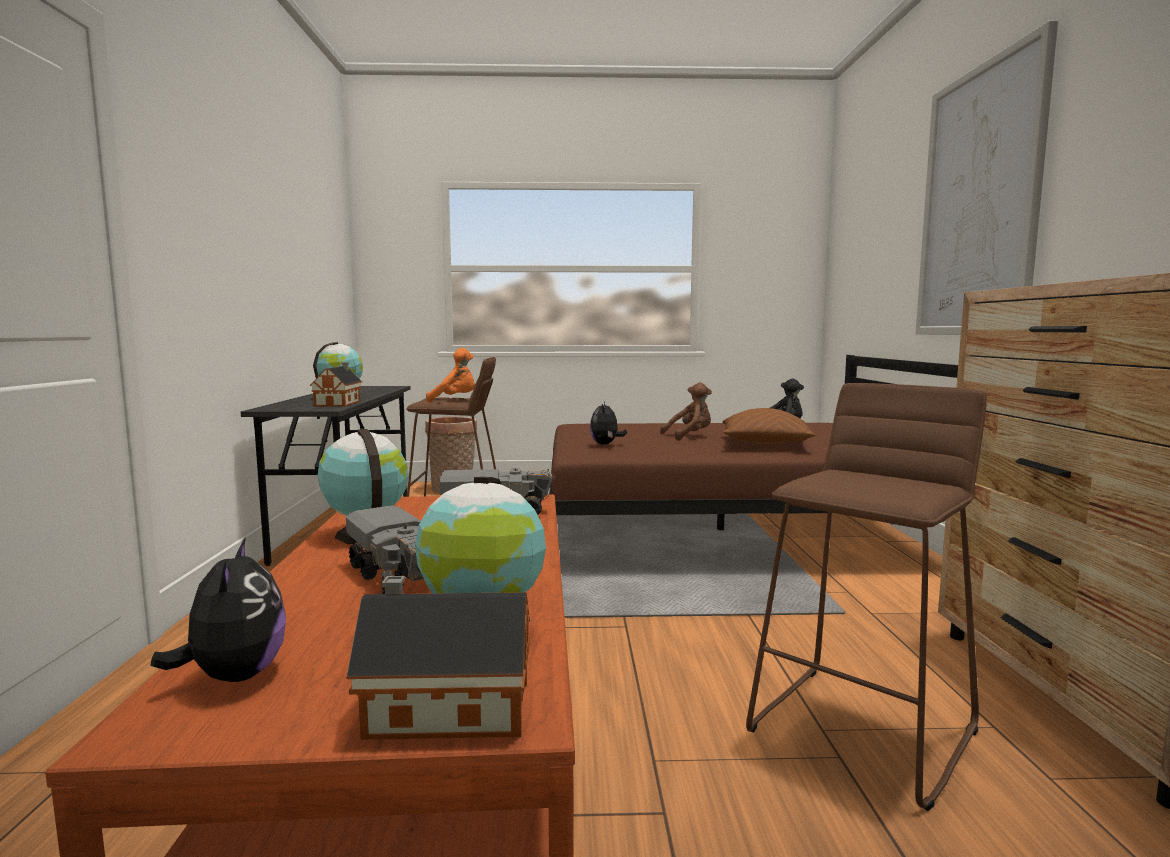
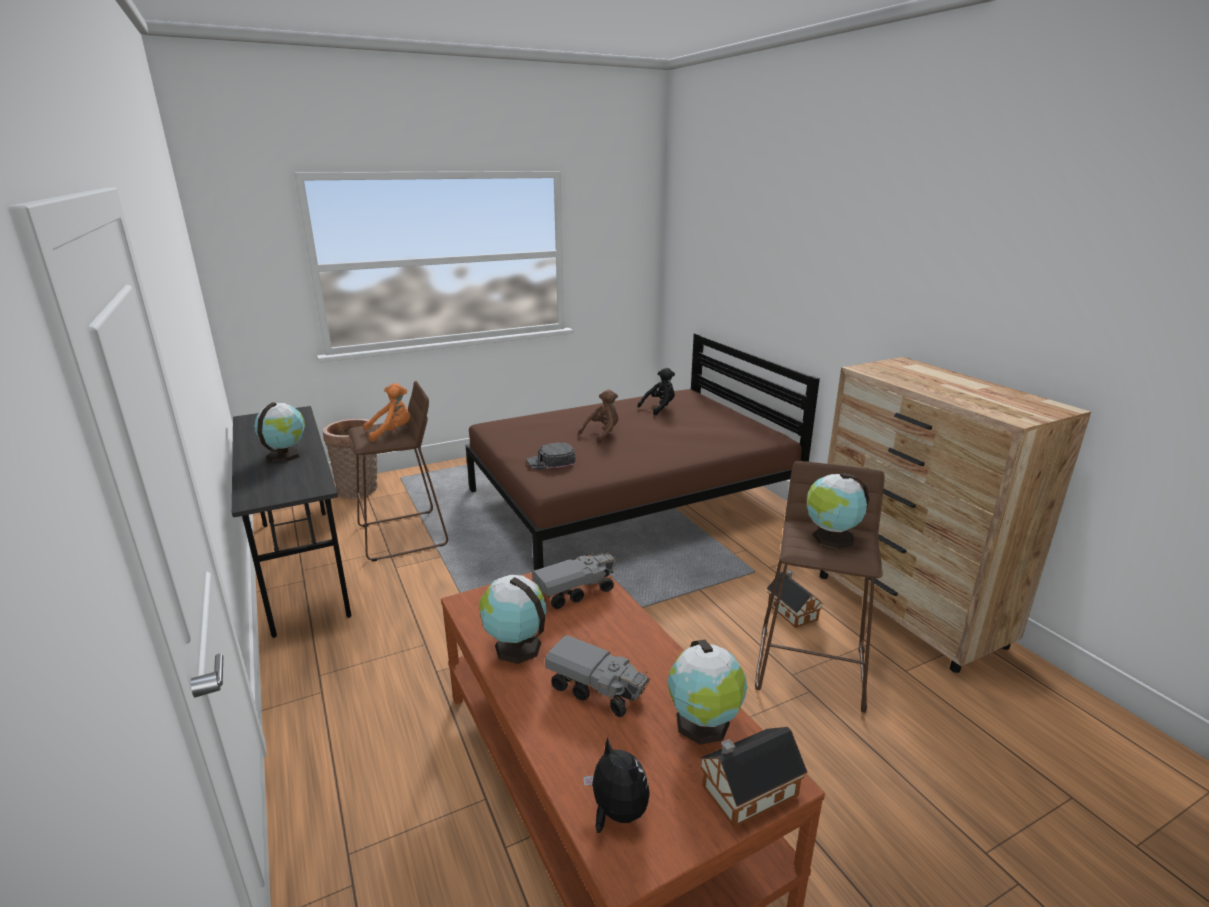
camera: 25 degrees left, 15 degrees up
(339, 403) = (307, 472): toy house -> toy house (791, 610)
(606, 444) = (551, 461): plush toy -> black cap
(765, 444) = (669, 440): brown pillow -> none
(875, 481) = (831, 538): none -> globe
(979, 202) = (819, 254): picture -> none

